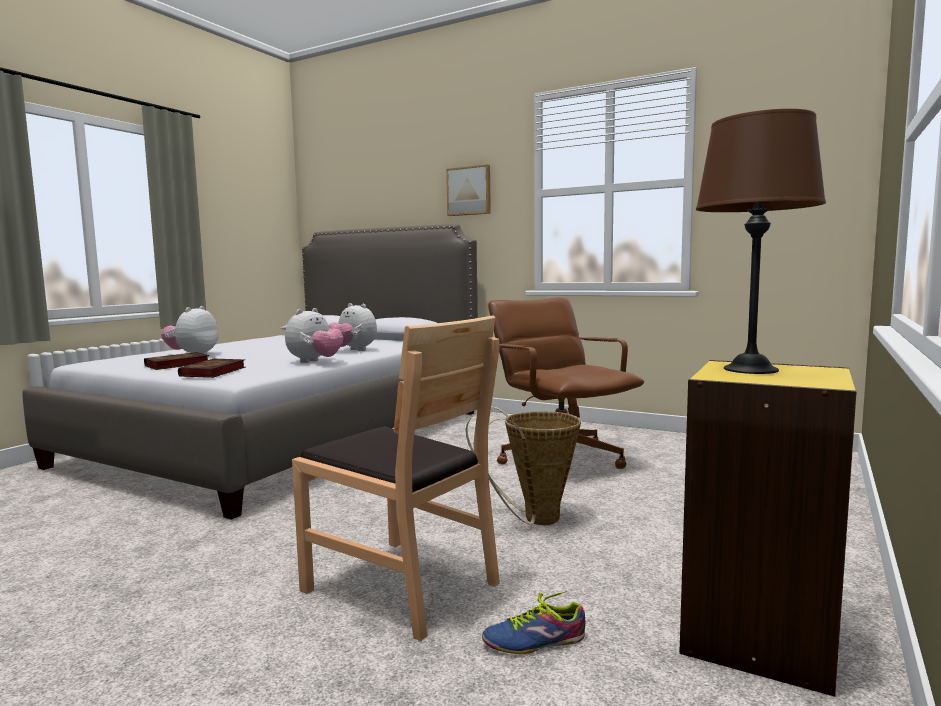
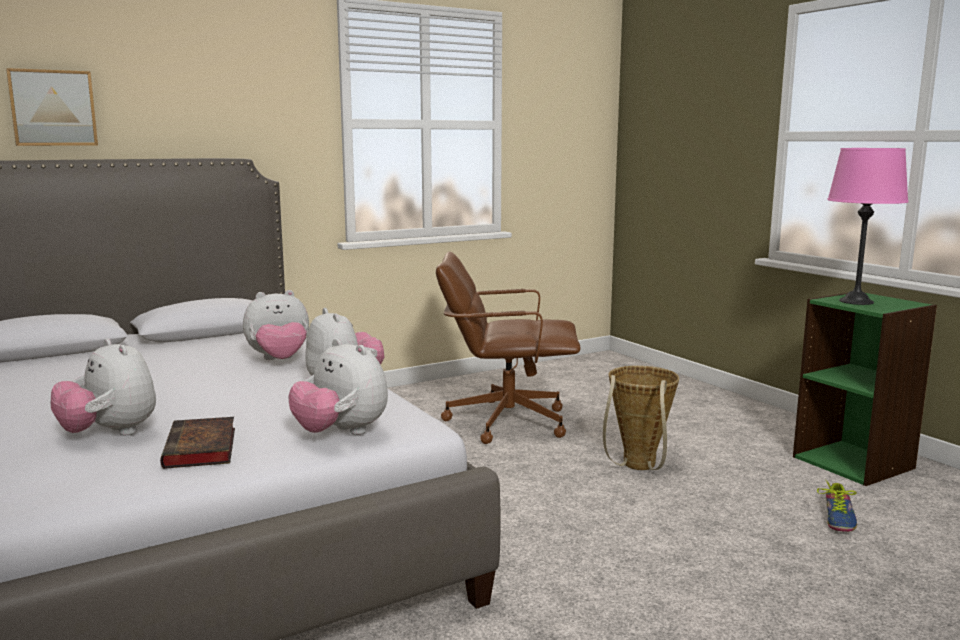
camera: 60 degrees left, 5 degrees up
(213, 372) = (341, 433): book -> plush toy
(401, 585) = (730, 543): brown chair -> none
(469, 191) = (249, 111): picture -> picture (53, 108)
(751, 369) = (856, 301): brown table lamp -> pink table lamp
(761, 636) = (854, 462): yellow bookcase -> green bookcase

